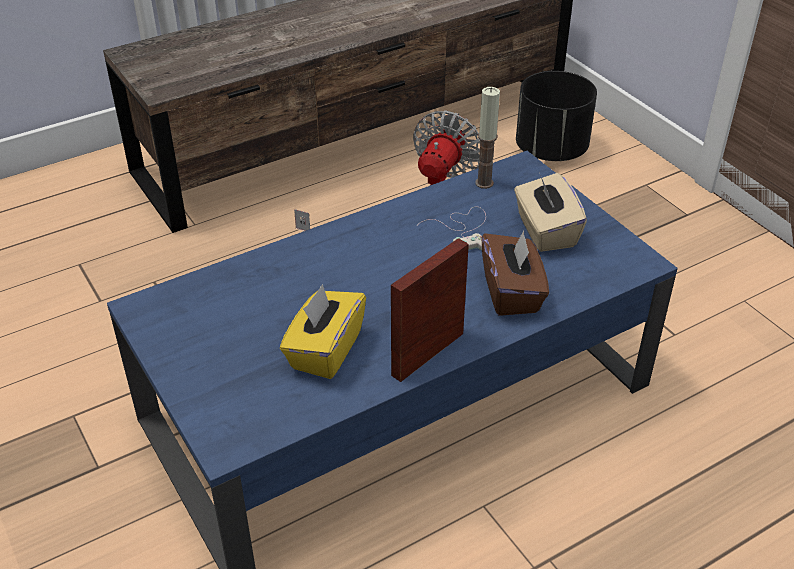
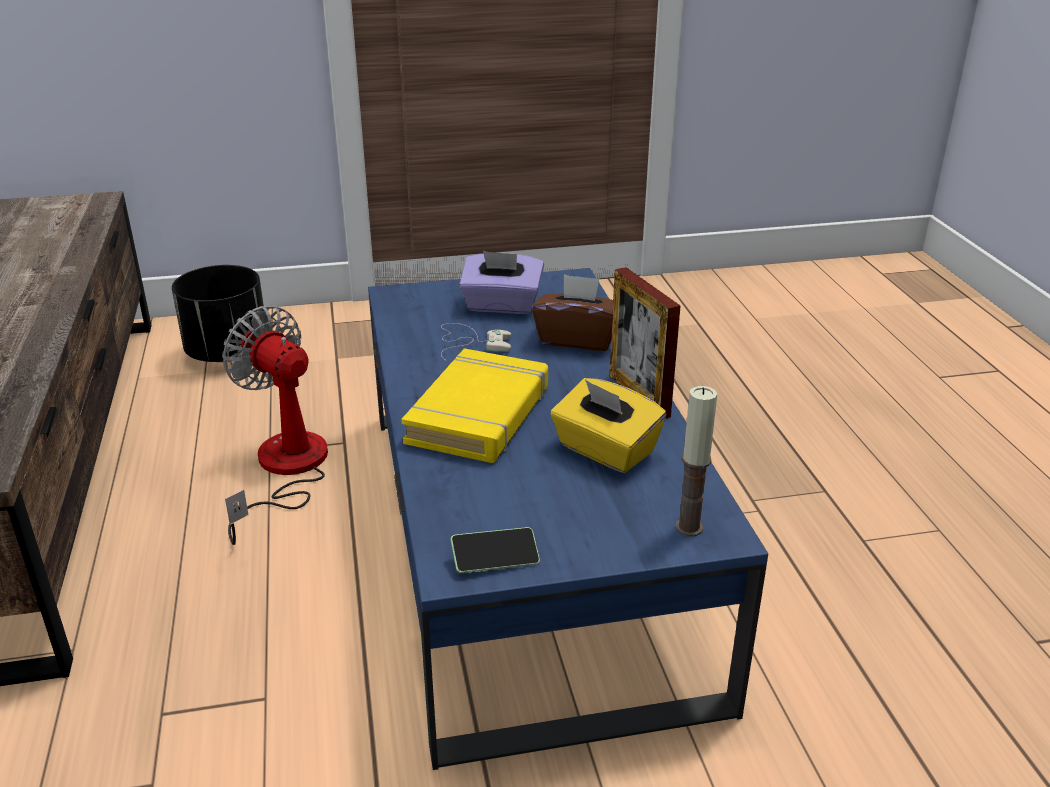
camera: 70 degrees left, 10 degrees down
(158, 324) = (495, 560): none -> phone
(346, 267) = (480, 415): none -> yellow book
(484, 183) = (402, 316): candle -> candle (689, 527)
(545, 231) = (502, 306): beige tissue box -> purple tissue box

